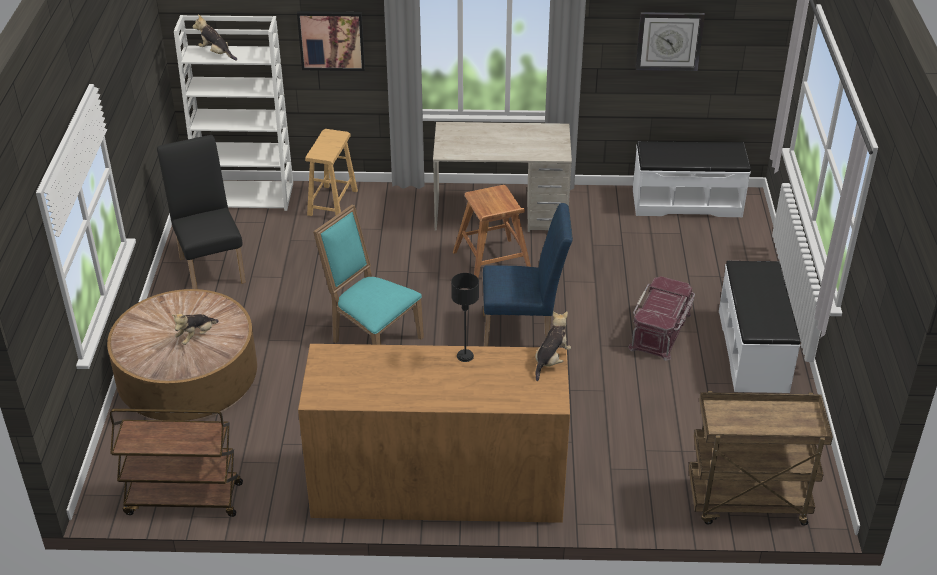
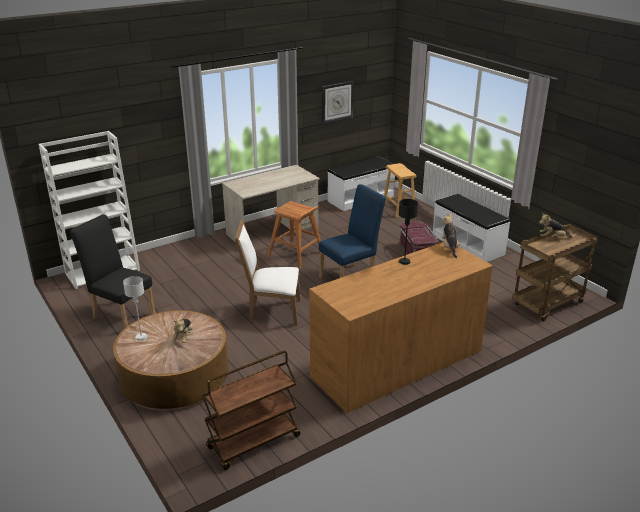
camera: 35 degrees left, 10 degrees down
(156, 315) = (141, 337): none -> grey table lamp
(216, 53) = (73, 165): plush toy -> plush toy (552, 238)
(331, 40) = (146, 142): picture -> none
(333, 203) = (166, 257): brown stool -> brown stool (398, 209)
(372, 339) = (271, 311): turquoise chair -> white chair

